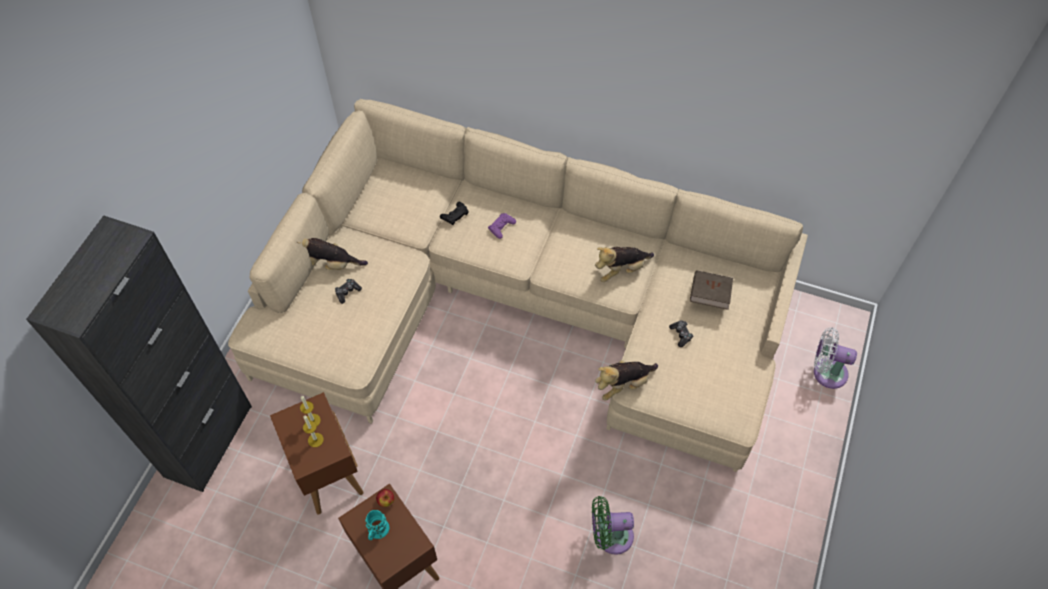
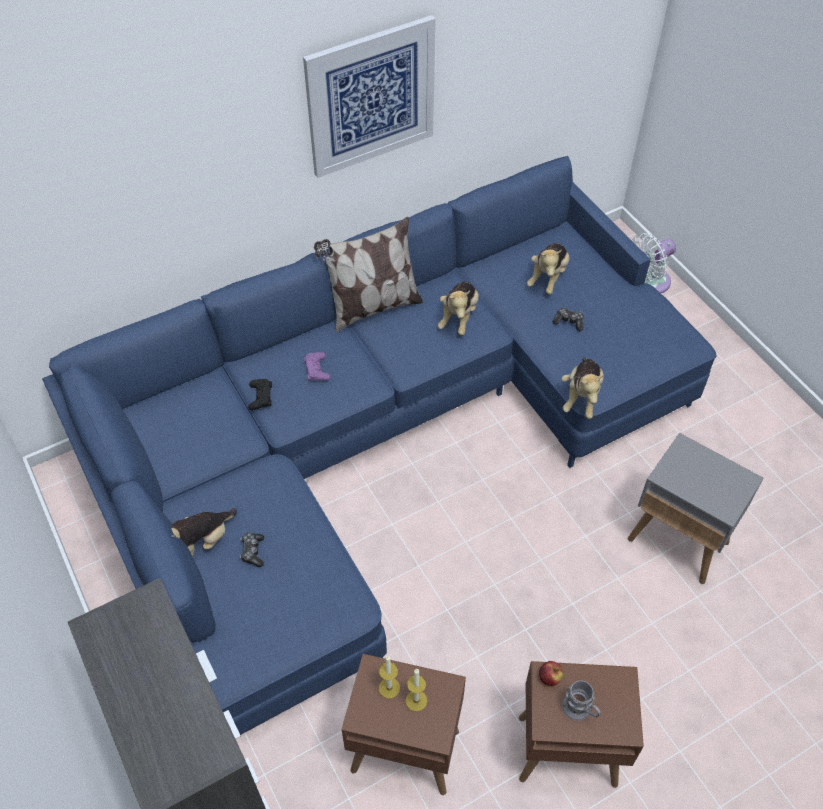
camera: 50 degrees left, 5 degrees down
(377, 532) = (580, 711): turquoise mug -> grey mug
(519, 305) = (374, 443): beige sofa -> blue sofa
(579, 219) = (372, 307): none -> pillow
(610, 536) = (679, 541): green fan -> grey side table
(640, 76) = (371, 97): none -> picture
(709, 296) = (548, 277): brown book -> plush toy

